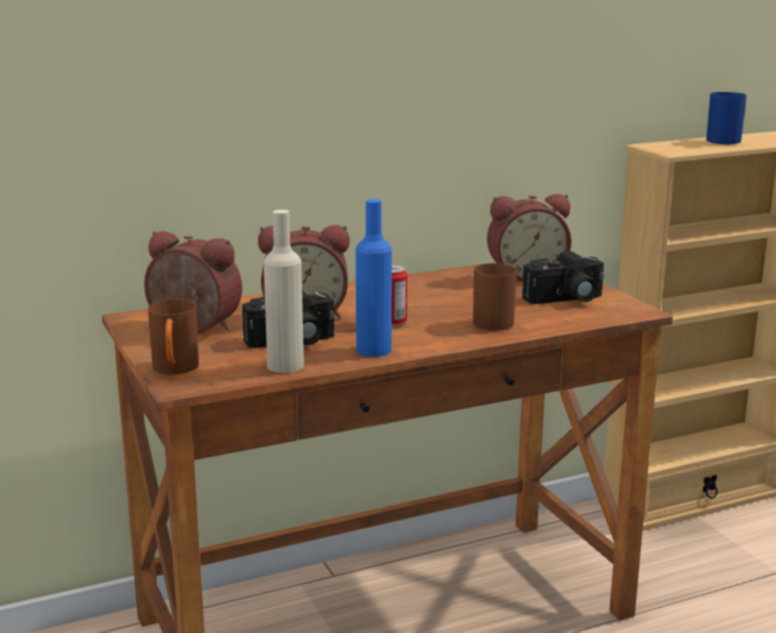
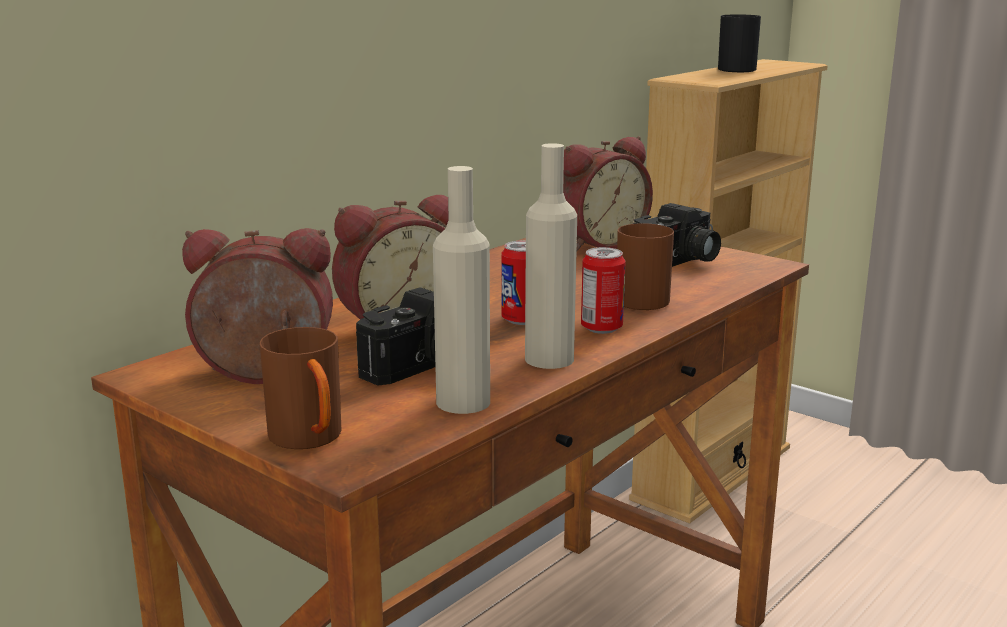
camera: 25 degrees left, 0 degrees up
(373, 350) = (549, 359): blue bottle -> beige bottle
(437, 337) = (601, 328): none -> can
(727, 140) = (738, 69): blue mug -> black mug

